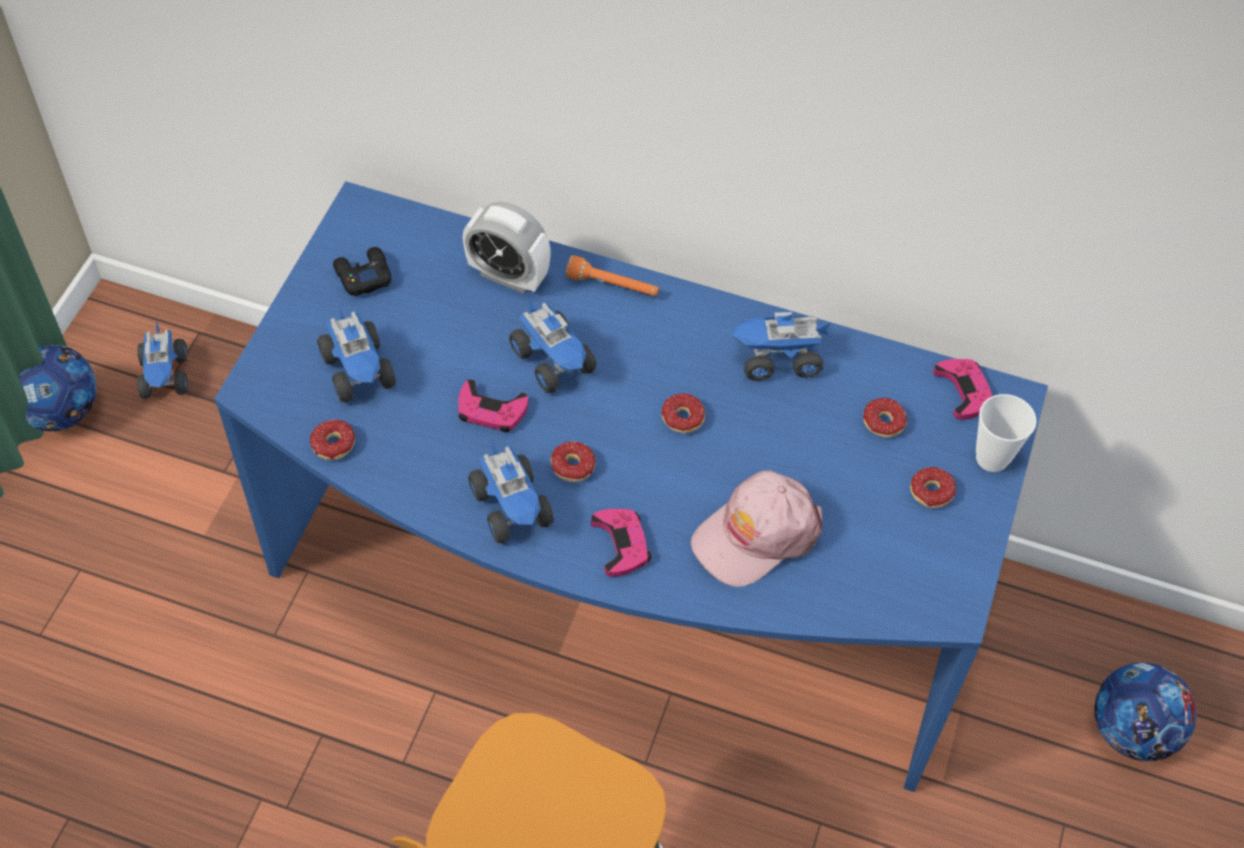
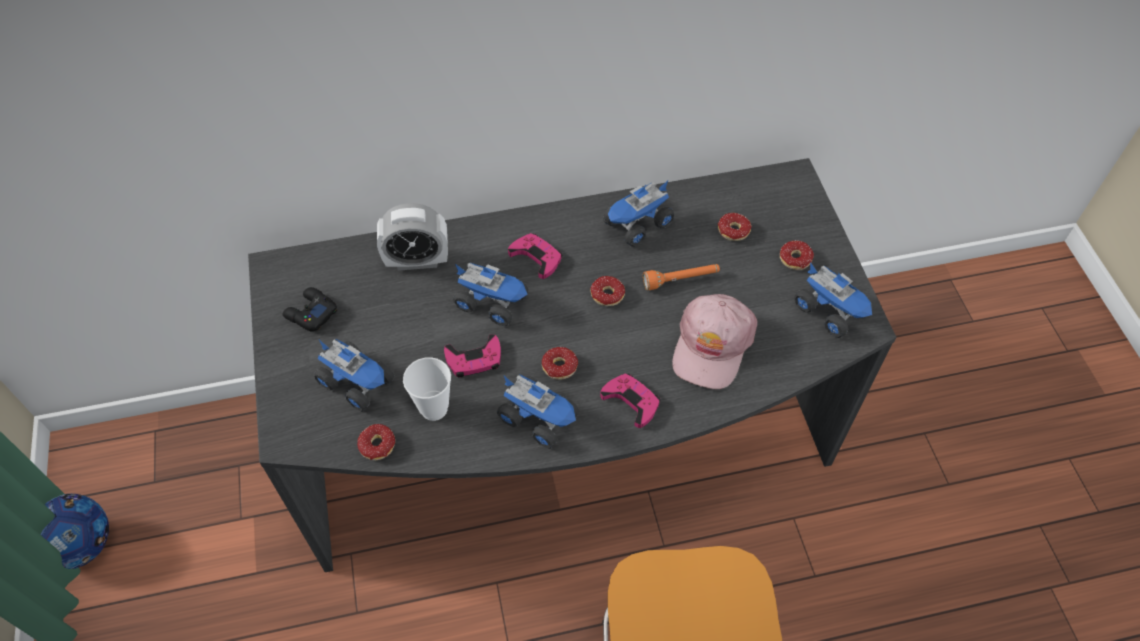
camera: 30 degrees left, 0 degrees up
(165, 376) = (149, 475): toy truck -> toy truck (831, 311)
(613, 286) = (495, 232): orange flashlight -> orange flashlight (681, 280)
(618, 586) = (567, 442): blue desk -> grey desk
(964, 391) = (765, 186): pink game controller -> pink game controller (536, 257)
(992, 458) = (813, 219): cup -> cup (434, 409)
(1131, 731) = (919, 356): football -> none

